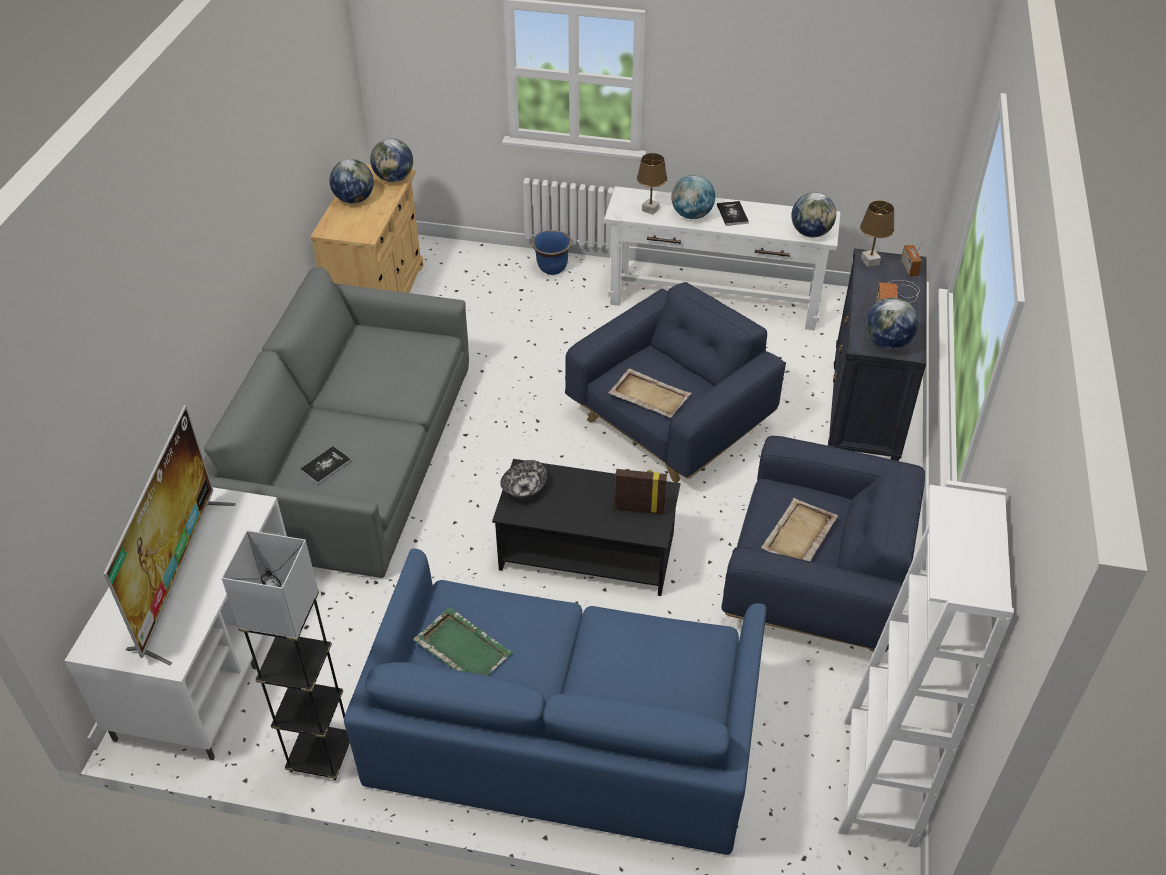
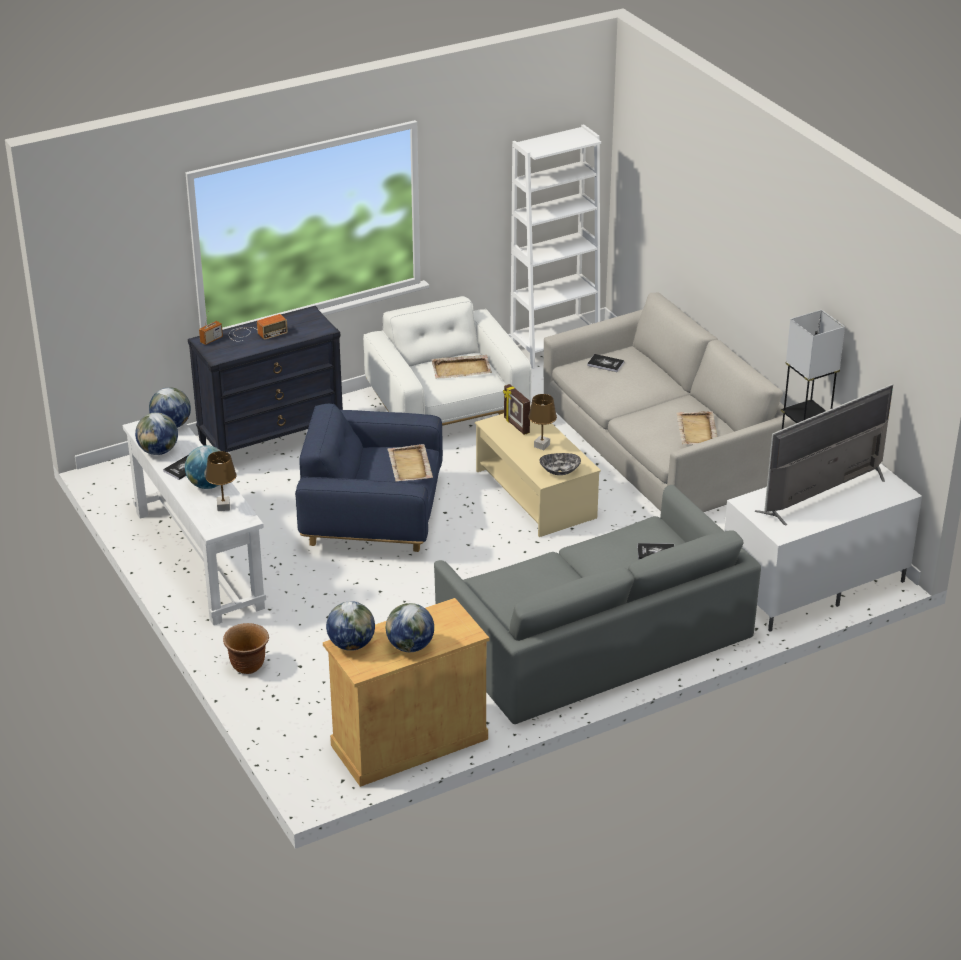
camera: 130 degrees left, 10 degrees down
(462, 647) = (697, 430): green tray -> beige tray
(552, 268) = (248, 665): blue planter -> brown planter
(562, 728) = (663, 444): blue sofa -> grey sofa
(586, 551) = (536, 494): black coffee table -> beige coffee table
(685, 669) = (605, 364): none -> book
(816, 580) = (446, 409): blue armchair -> white armchair
(870, 262) = (221, 355): brown table lamp -> brown table lamp (541, 445)
(886, 343) = (311, 322): globe -> globe (158, 451)

